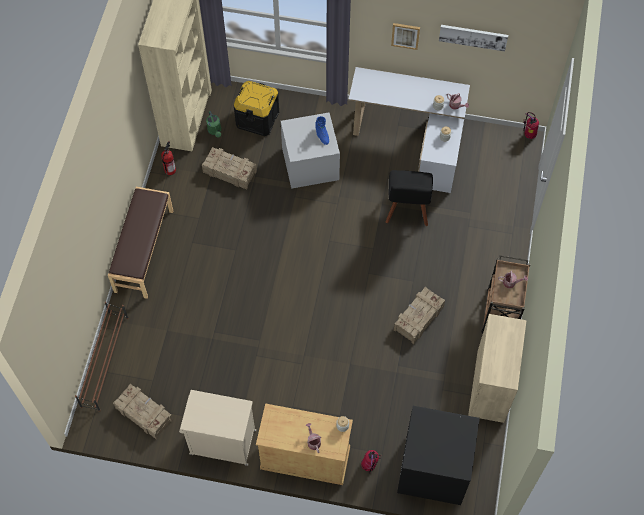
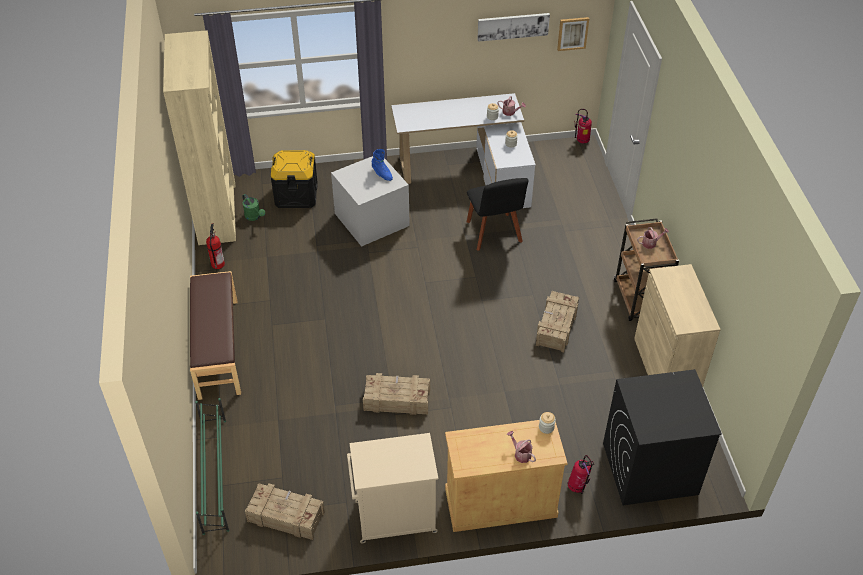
camera: 20 degrees left, 15 degrees down
(105, 361) = (215, 474): brown shoe rack -> green shoe rack
(229, 171) = (286, 248): crate -> crate (396, 400)
(405, 35) = (441, 45): picture -> picture (572, 33)

